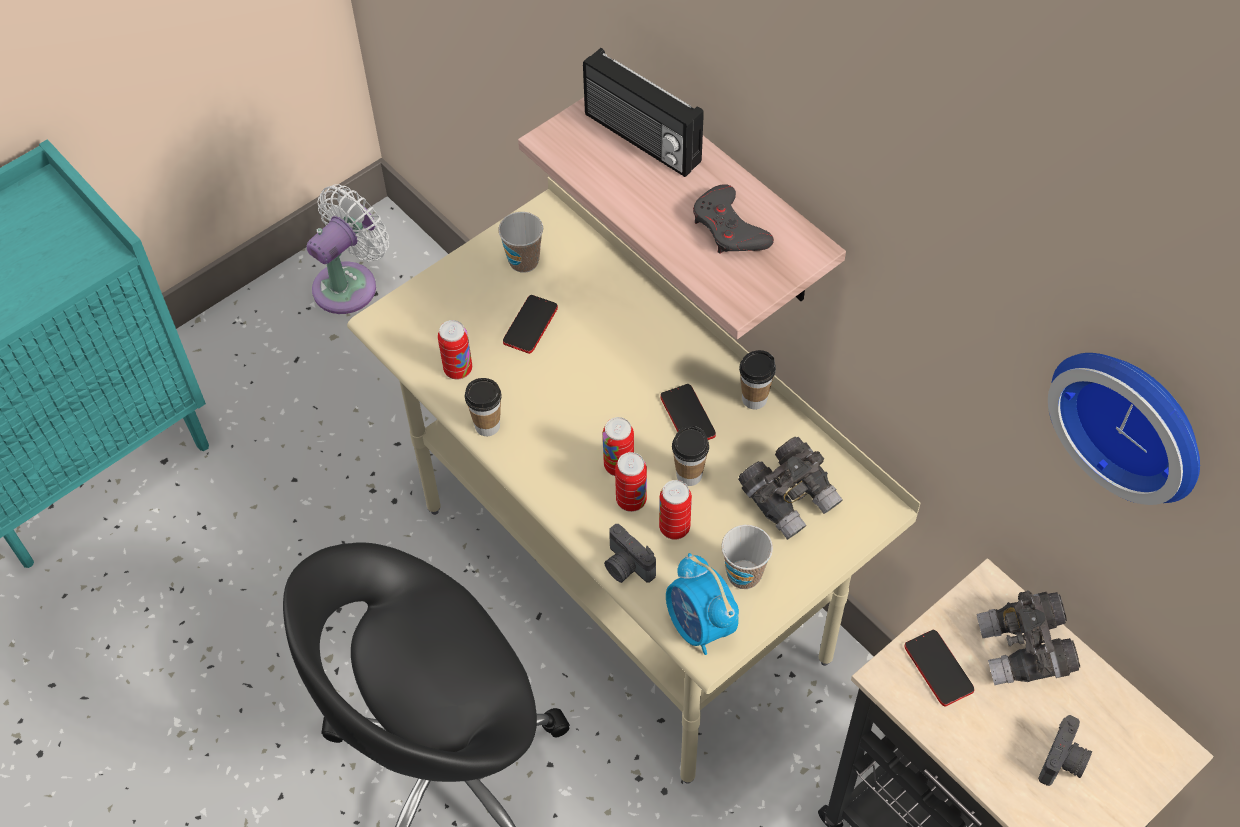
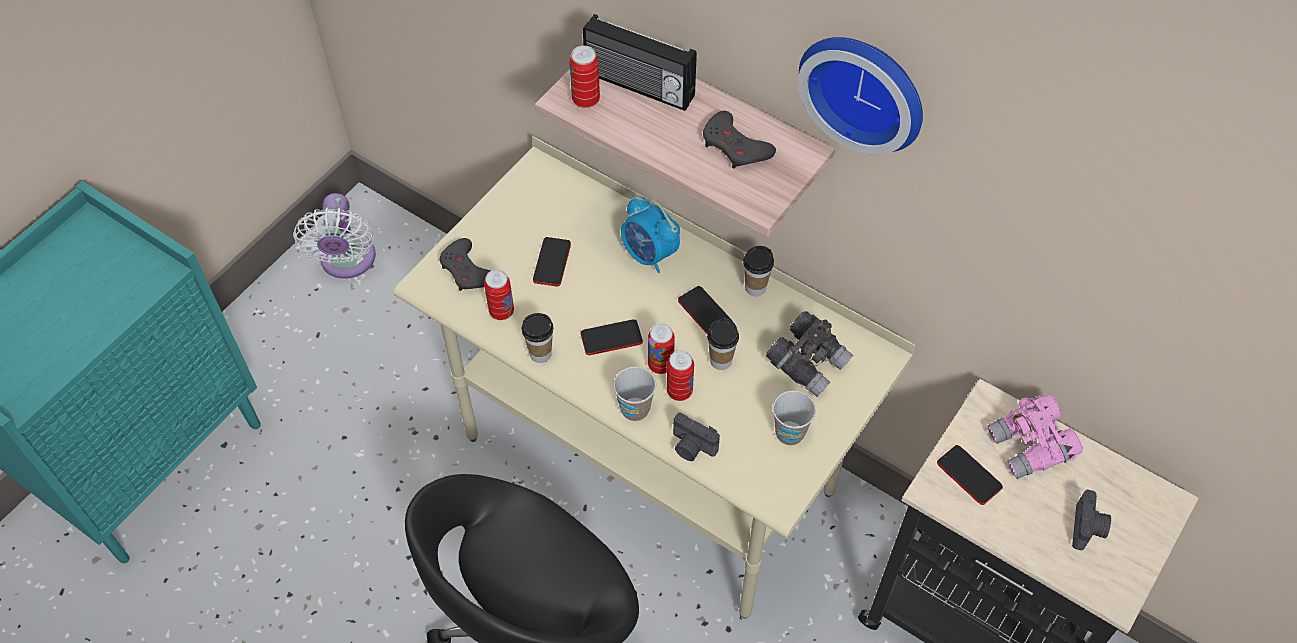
camera: 15 degrees left, 0 degrees up
(350, 284) = (347, 262): white fan -> white fan turned 150 degrees clockwise
(434, 316) = (467, 271): none -> grey game controller
(524, 261) = (530, 210): cup -> cup (635, 409)
(572, 424) = (611, 338): none -> phone
(674, 528) = (722, 406): can -> can (586, 100)
(700, 626) = (766, 483): alarm clock -> alarm clock (649, 254)
(1024, 651) = (1030, 447): grey binoculars -> pink binoculars
(1133, 419) = (1119, 238): wall clock -> wall clock (866, 88)

